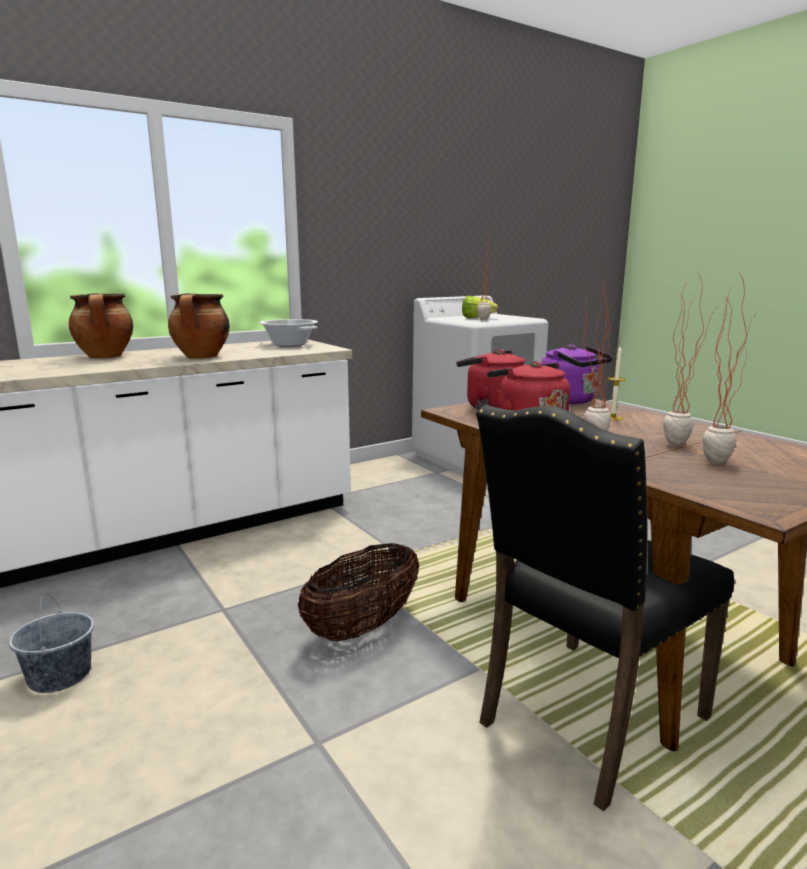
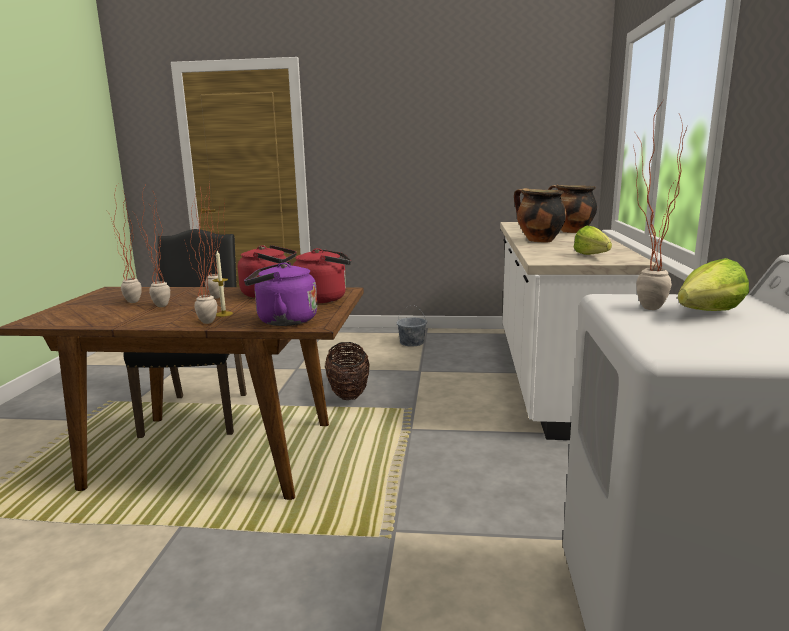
camera: 130 degrees right, 0 degrees up
(289, 344) = (593, 256): cooking pot -> lettuce
(633, 412) = (213, 323): none -> potted plant

